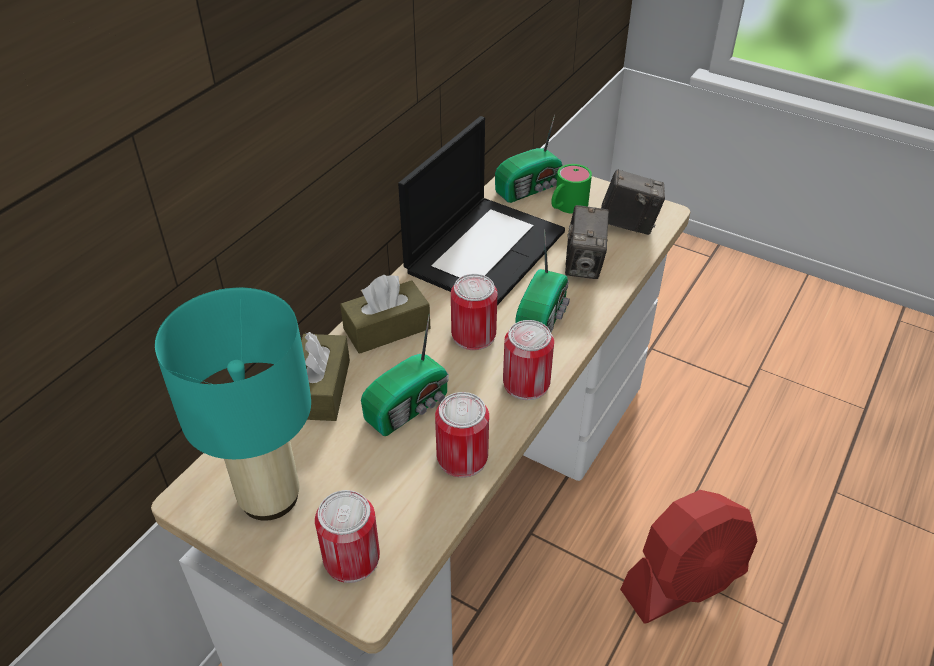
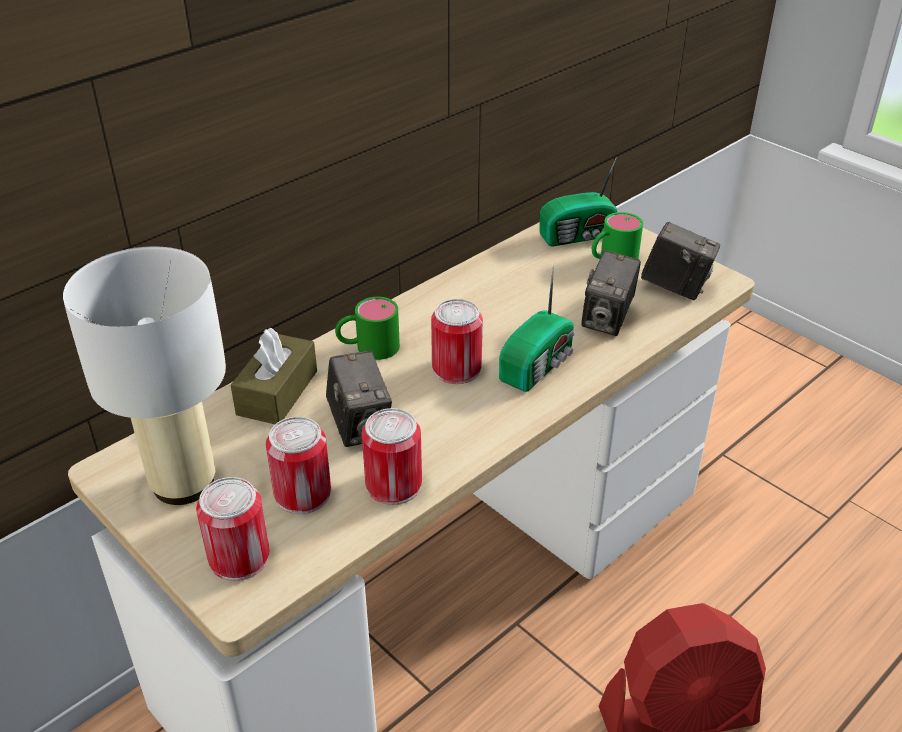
camera: 15 degrees right, 5 degrees down
(268, 498) = (182, 484): turquoise table lamp -> white table lamp
(387, 329) = (368, 347): brown tissue box -> green mug
(410, 407) = (360, 426): radio -> camera
(485, 250) = (504, 288): laptop -> none
(526, 383) = (493, 425): can -> can (302, 494)

